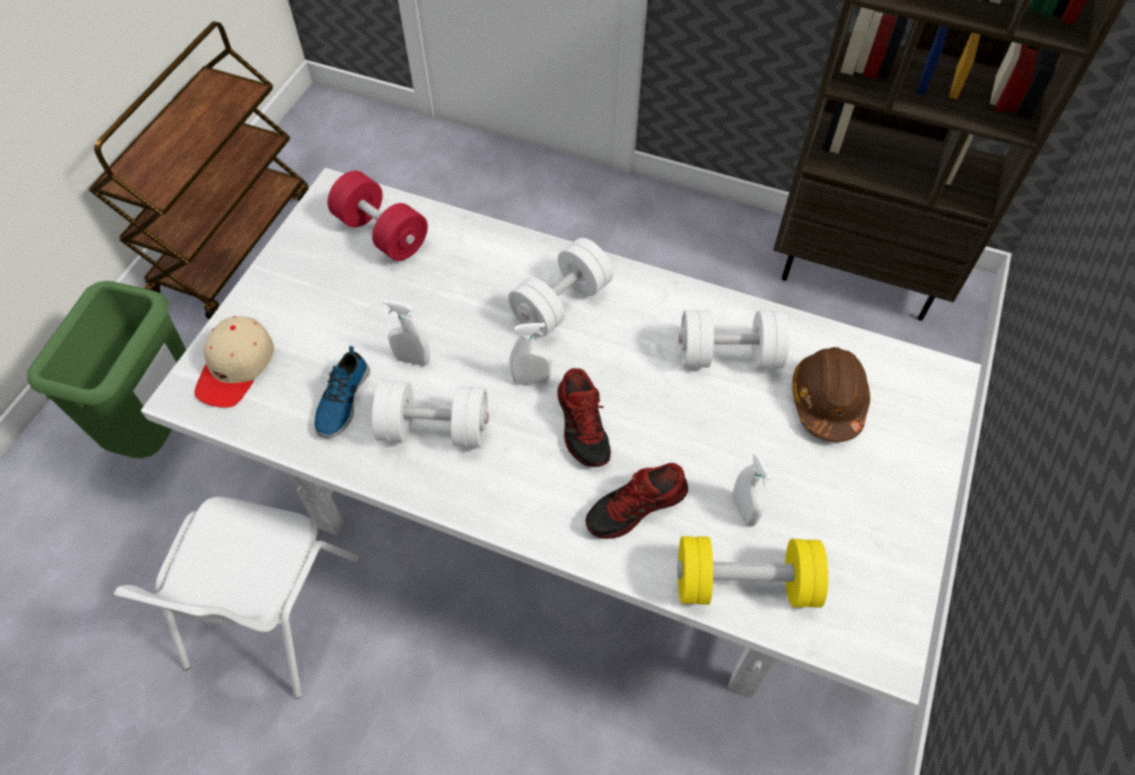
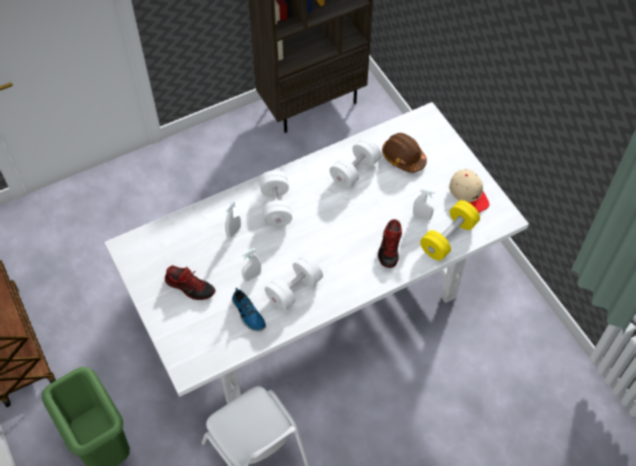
camera: 50 degrees left, 0 degrees up
(236, 368) = (191, 343): beige cap -> beige cap (468, 194)
(382, 233) = (170, 244): red dumbbell -> none
(531, 380) = (303, 242): white spray bottle -> white spray bottle (234, 231)
(584, 426) = (341, 239): shoe -> shoe (190, 286)

